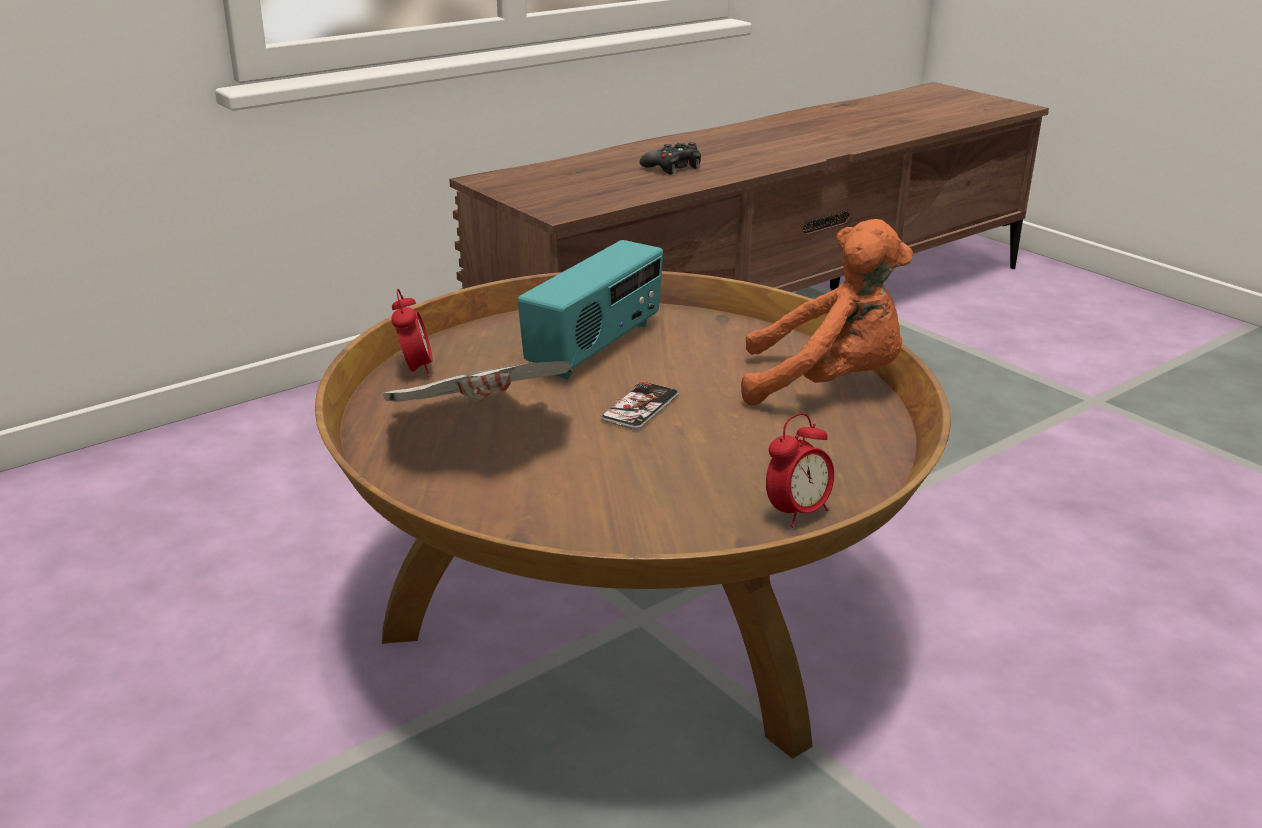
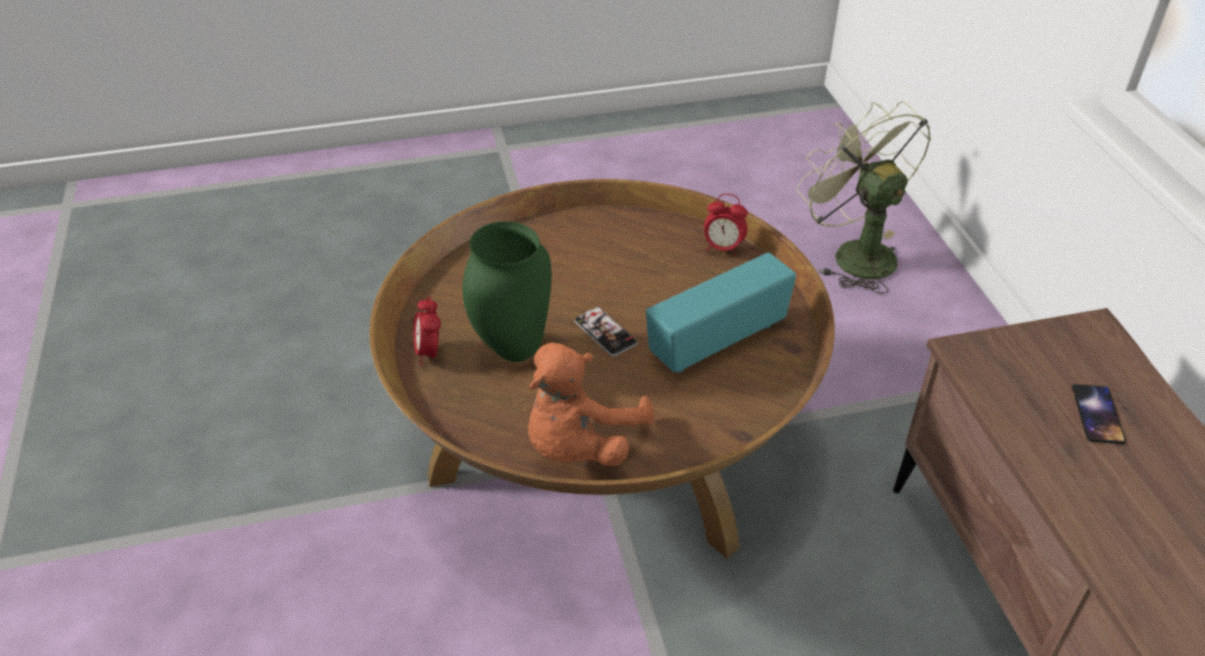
camera: 115 degrees right, 15 degrees up
(131, 502) = (853, 253): none -> green fan
(479, 431) = (617, 257): newspaper -> none
(594, 177) = (1097, 414): none -> phone
(596, 348) = (716, 340): radio -> radio turned 90 degrees clockwise
(673, 167) = (1135, 498): black game controller -> none
(731, 455) = (514, 351): none -> green vase

